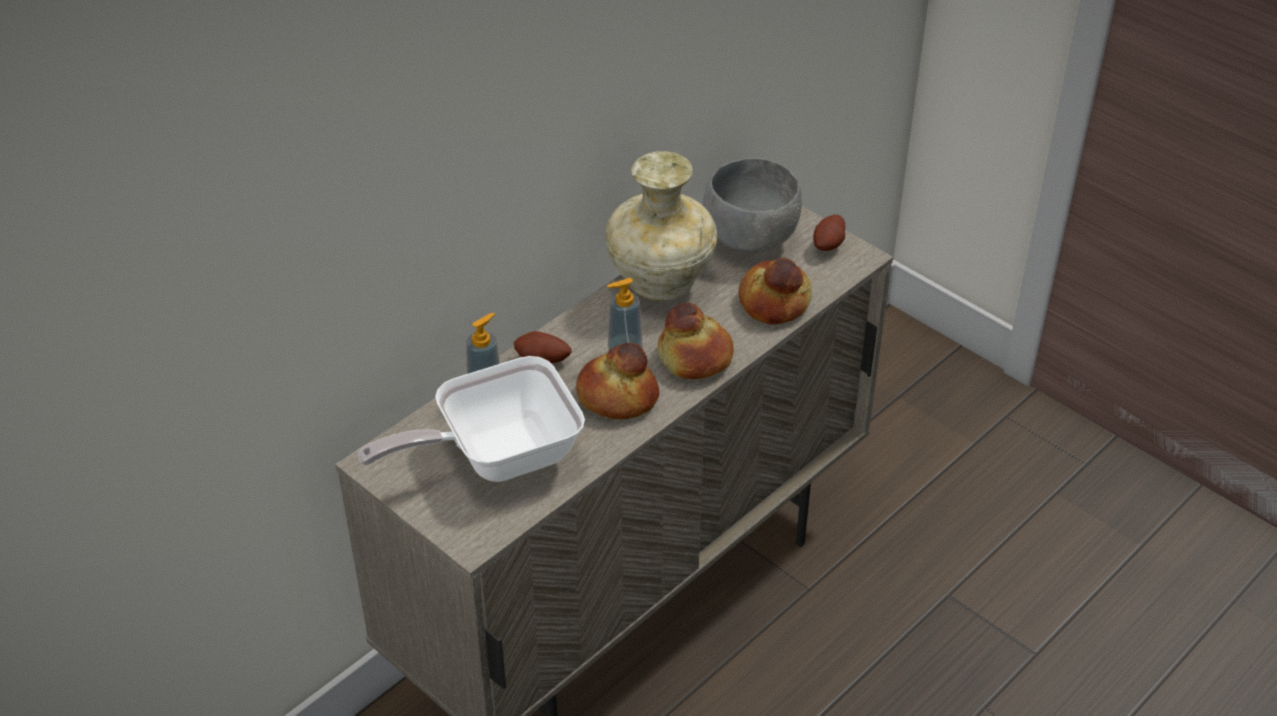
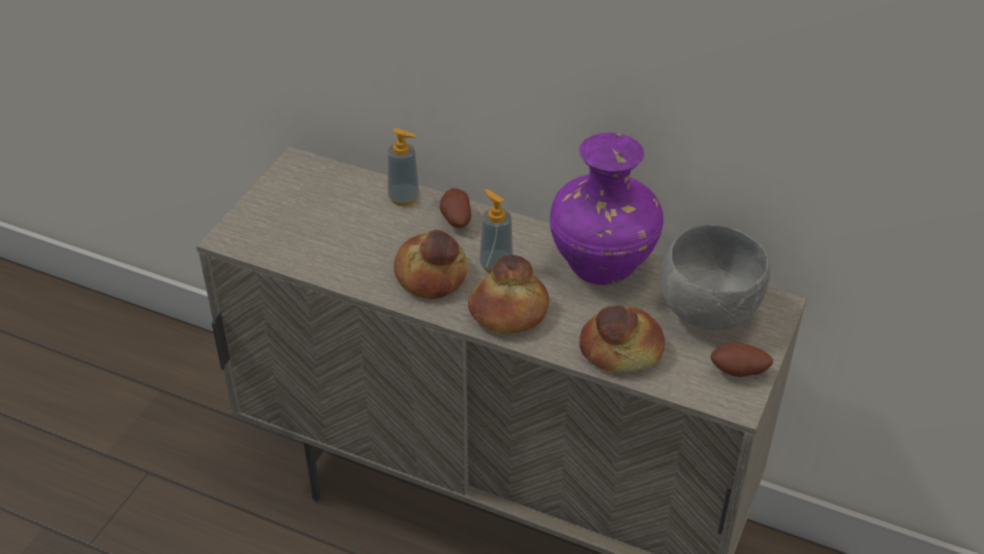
camera: 70 degrees right, 0 degrees up
(496, 456) = (328, 224): frying pan -> none
(661, 284) = (600, 266): beige vase -> purple vase

